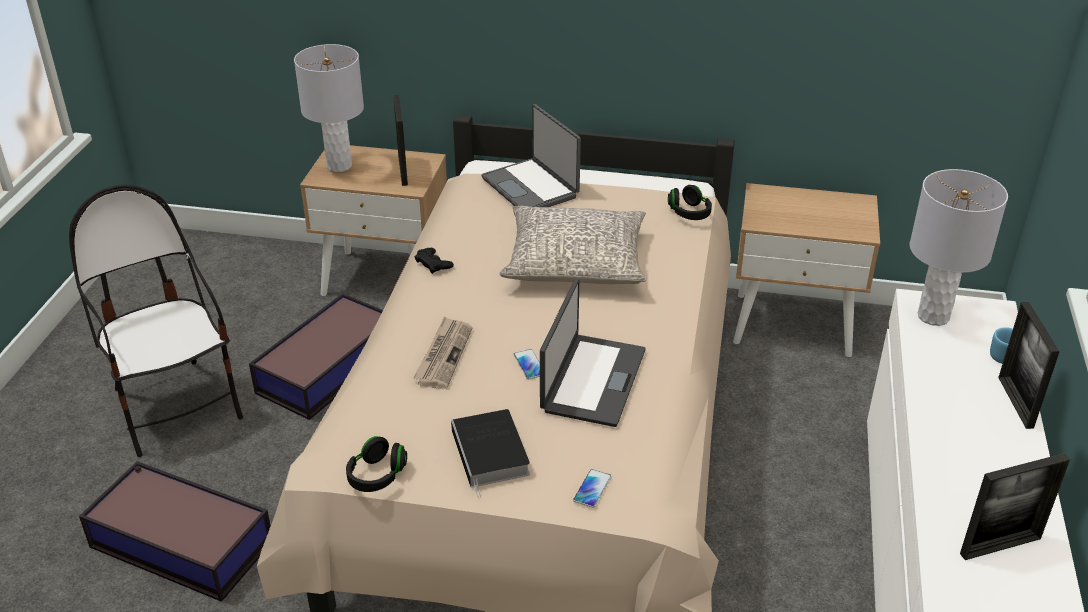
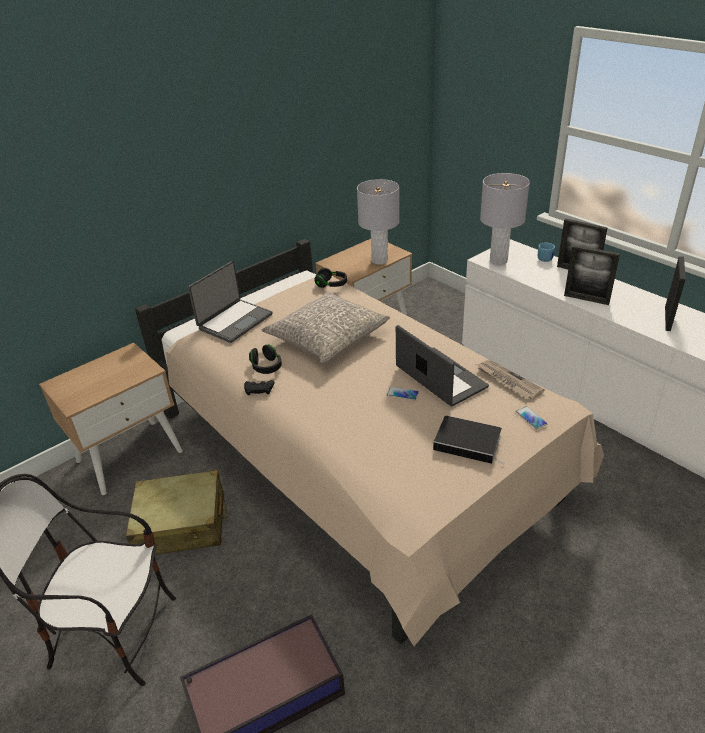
camera: 50 degrees left, 0 degrees up
(330, 367) = (181, 524): storage box -> beige suitcase
(339, 166) = (74, 390): grey table lamp -> grey table lamp (379, 260)
(377, 476) = (445, 500): black headphones -> black headphones (266, 367)
(403, 171) = (124, 366): picture frame -> picture frame (586, 299)
(443, 355) = (356, 423): newspaper -> newspaper (507, 381)
(531, 187) = (234, 321): laptop -> laptop turned 60 degrees counterclockwise

